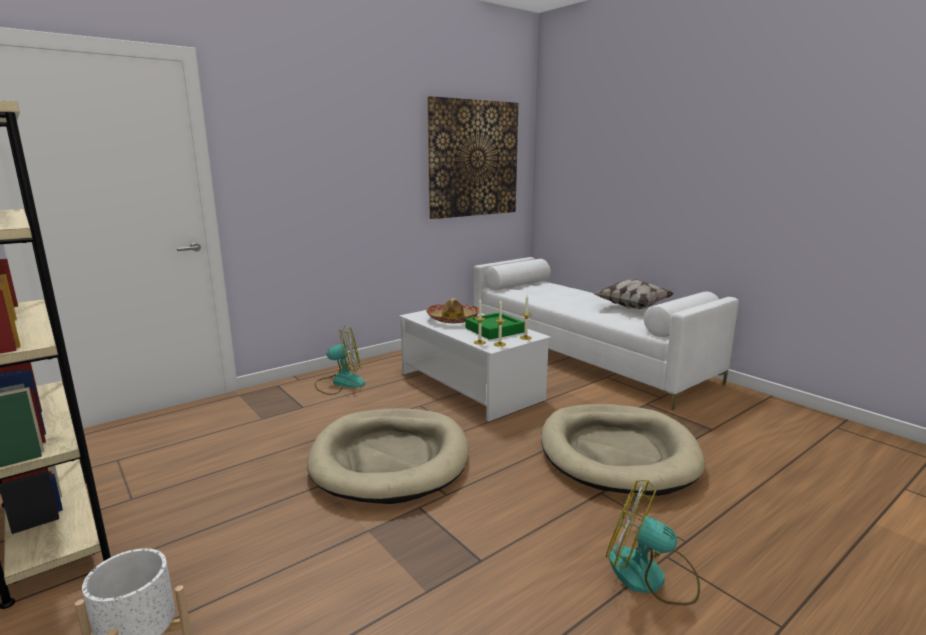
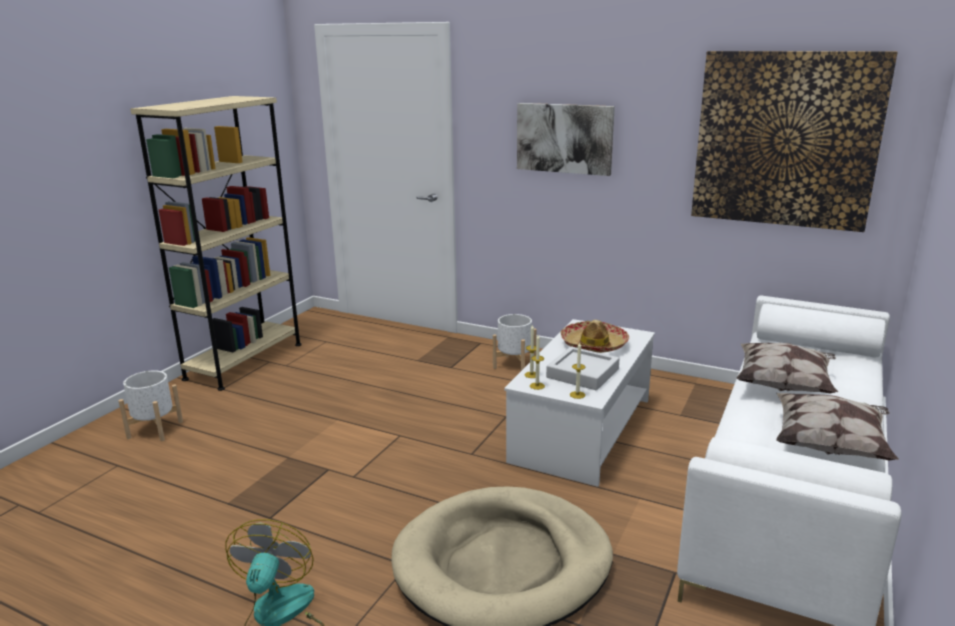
camera: 65 degrees right, 5 degrees up
(331, 168) = (564, 138): none -> picture
(340, 382) = (514, 364): fan -> white planter
(390, 459) = (393, 433): beige dog bed -> none
(494, 330) = (582, 373): green tray -> grey tray
(560, 298) = (784, 385): none -> pillow

